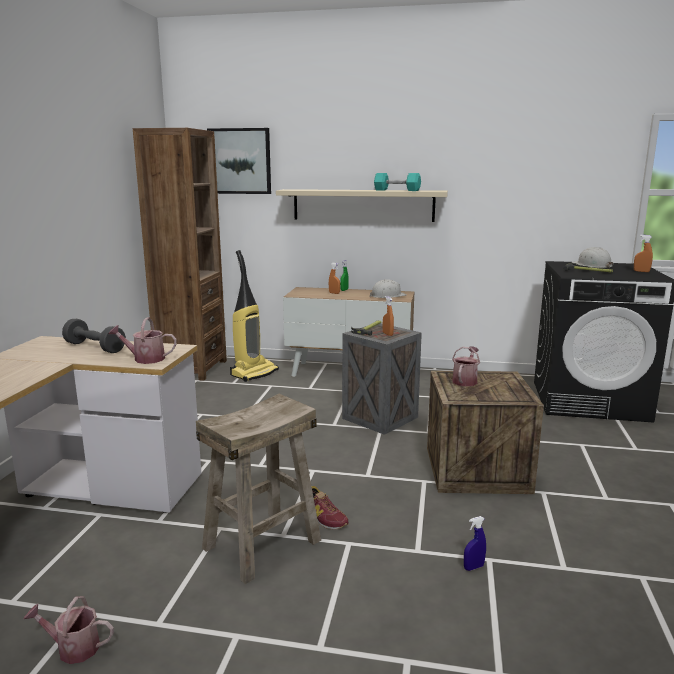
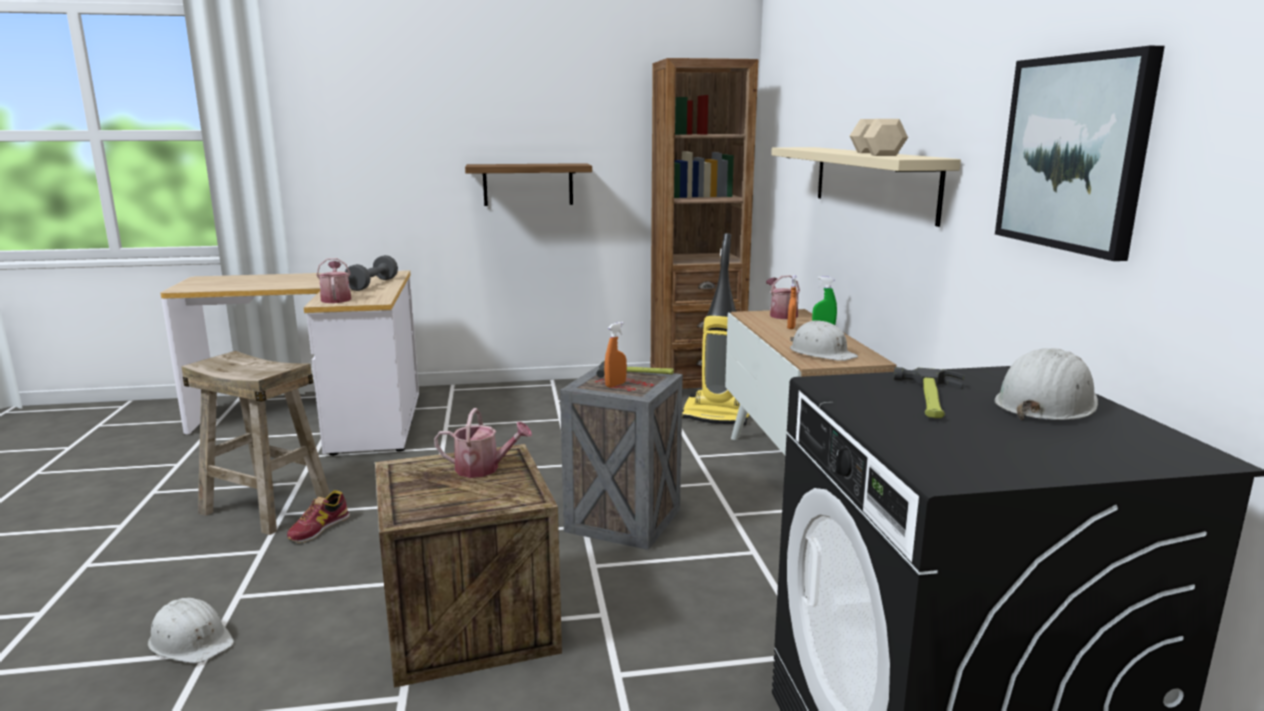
camera: 70 degrees right, 0 degrees up
(73, 648) = (135, 472): watering can -> watering can (781, 314)
(76, 235) = (528, 184): none -> shelf
(240, 161) = (792, 102): picture -> picture (1074, 153)
(397, 190) = (875, 154): turquoise dumbbell -> beige dumbbell
(473, 567) = (191, 641): blue spray bottle -> white hard hat
(641, 271) = (1042, 456): orange spray bottle -> none

